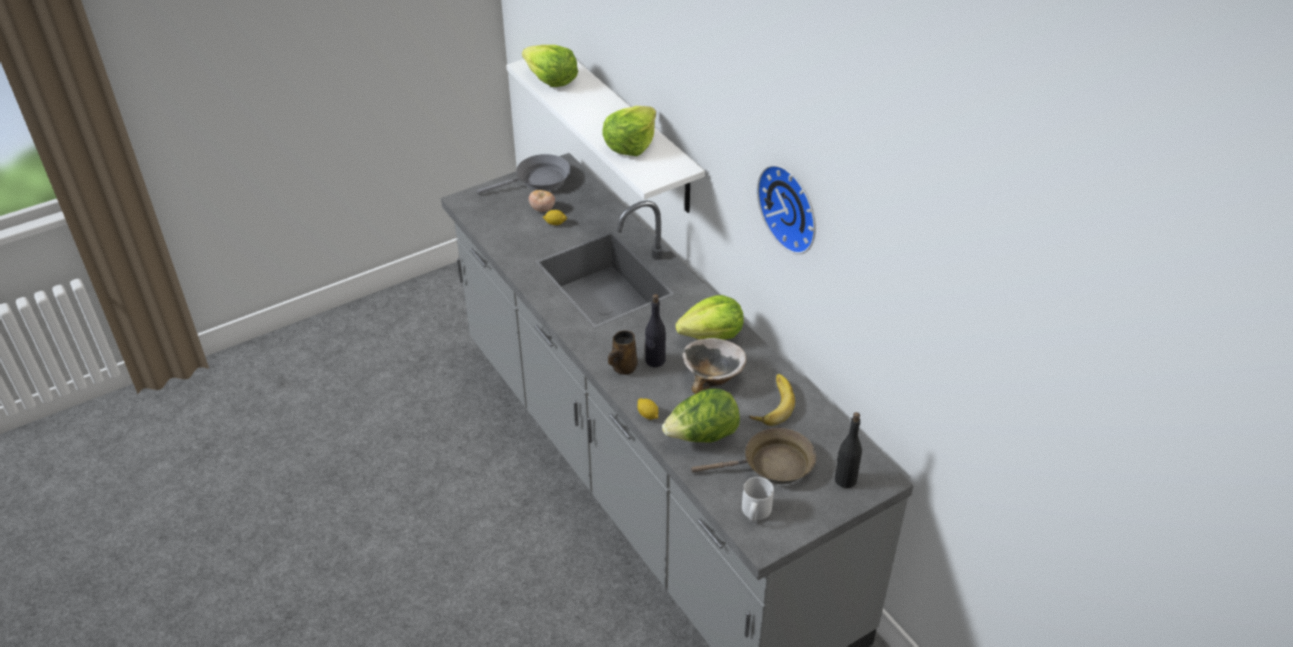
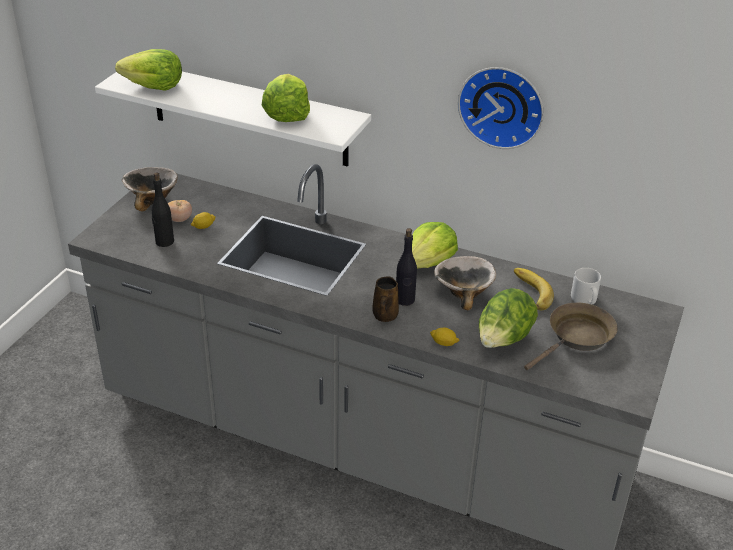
camera: 35 degrees left, 5 degrees down
(538, 181) = (152, 198): grey frying pan -> bowl
(755, 512) = (603, 377): grey mug -> grey mug (585, 300)
(845, 479) = (637, 324): black bottle -> black bottle (164, 242)

